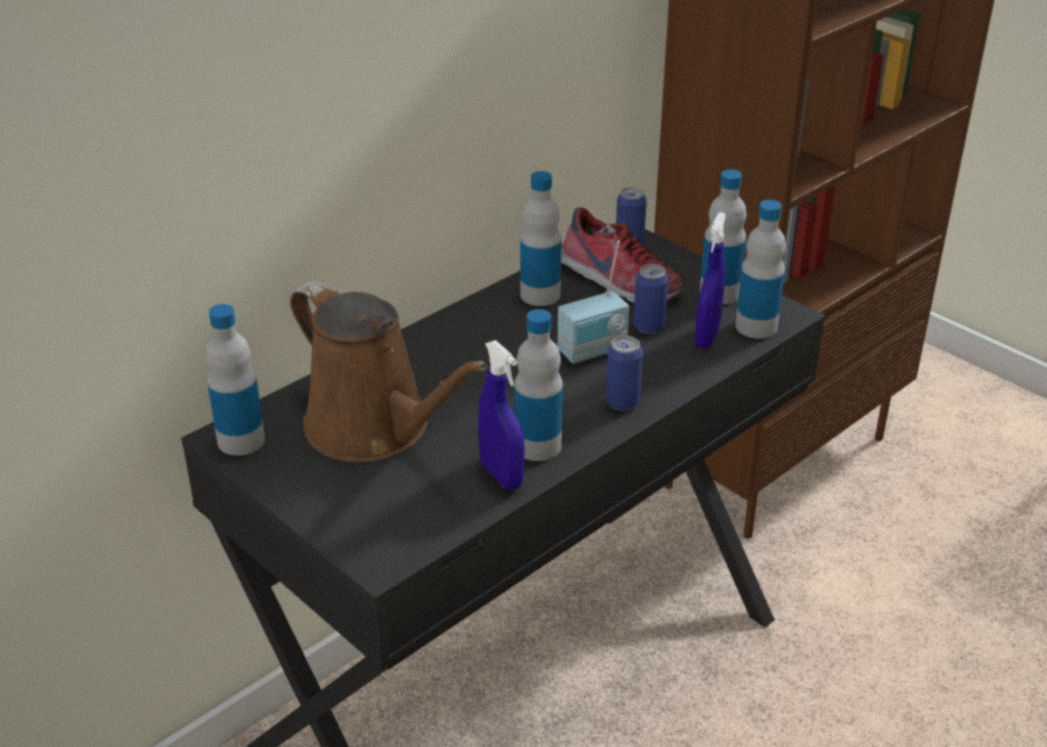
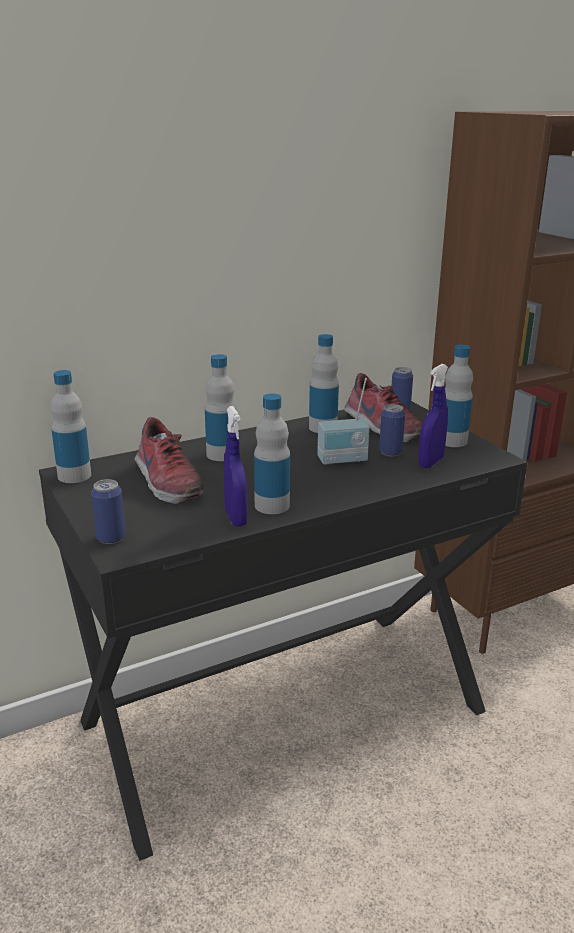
camera: 15 degrees right, 10 degrees down
(375, 429) = (166, 482): brown watering can -> shoe
(622, 402) = (348, 490): can -> can (111, 538)
(756, 326) = (470, 461): bottle -> bottle (221, 454)

